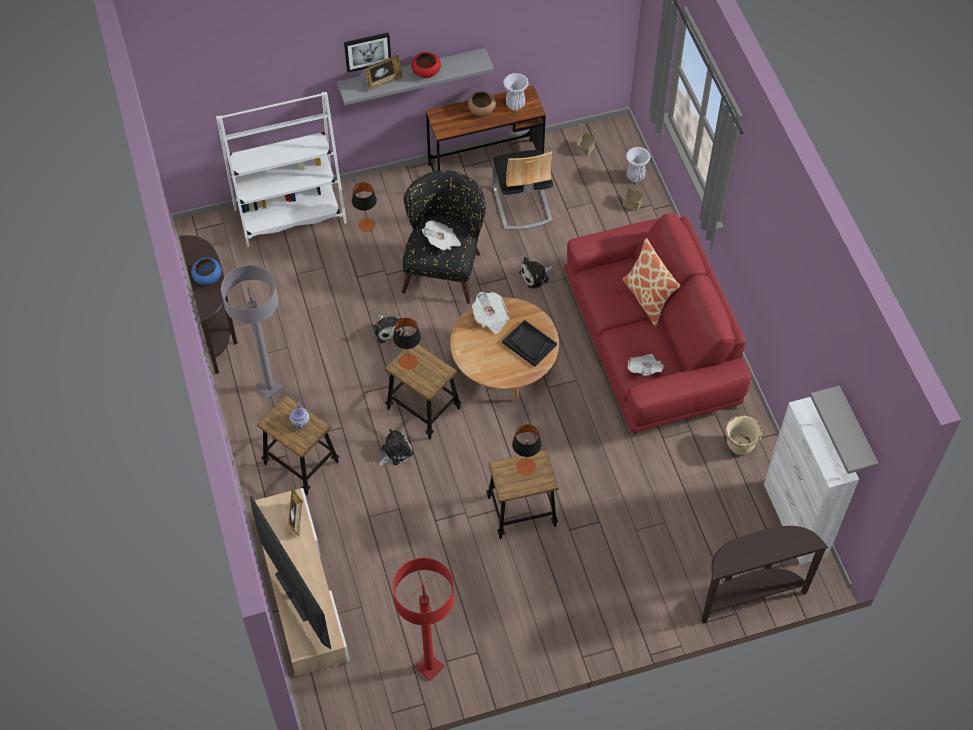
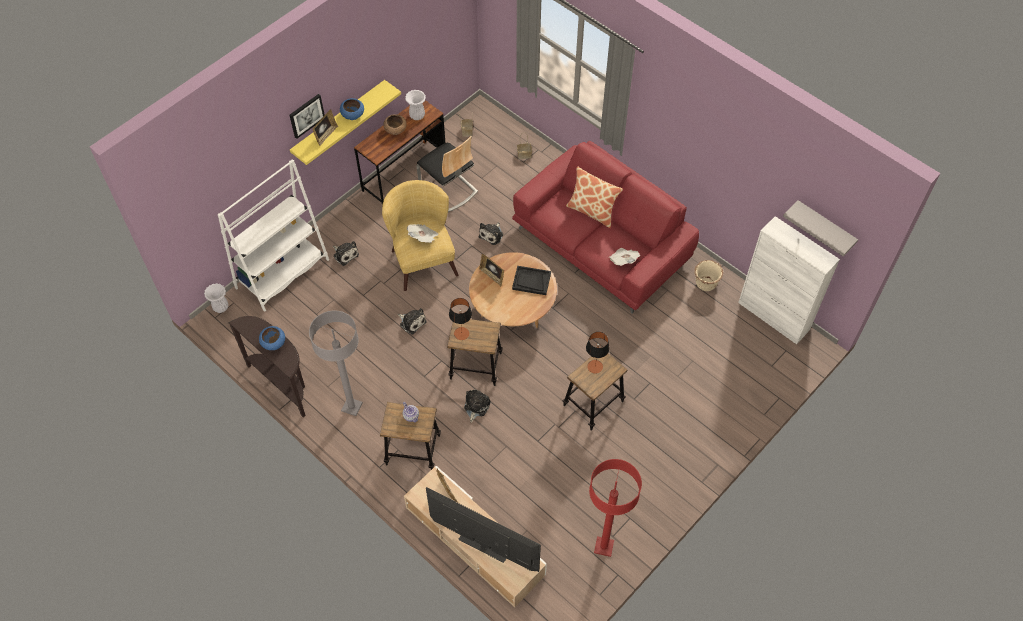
camera: 30 degrees left, 0 degrees up
(366, 225) = (345, 254): table lamp -> plush toy
(412, 73) = (339, 121): grey shelf -> yellow shelf
(426, 72) = (353, 115): red bowl -> blue bowl
(444, 265) = (422, 257): black armchair -> yellow armchair
(490, 318) = (492, 276): newspaper -> picture frame
(635, 177) = (514, 135): white vase -> white vase (221, 308)
(749, 595) = (779, 381): brown console table -> none

